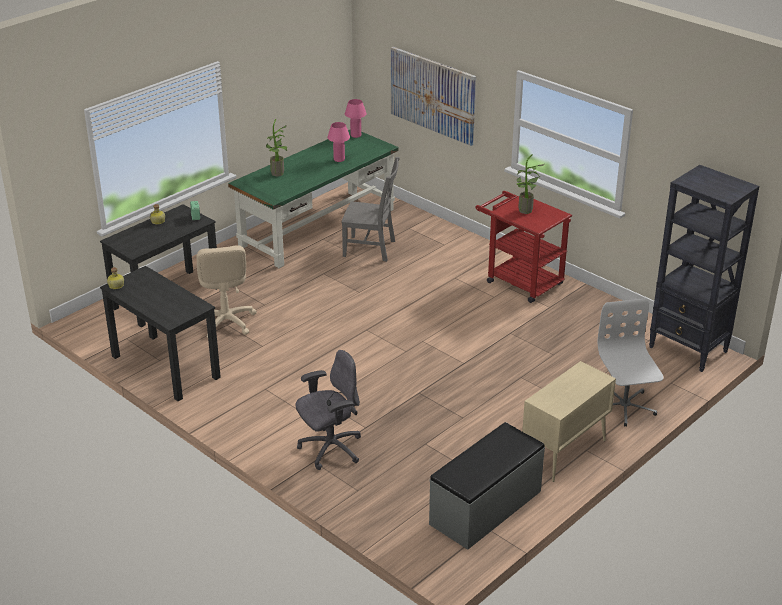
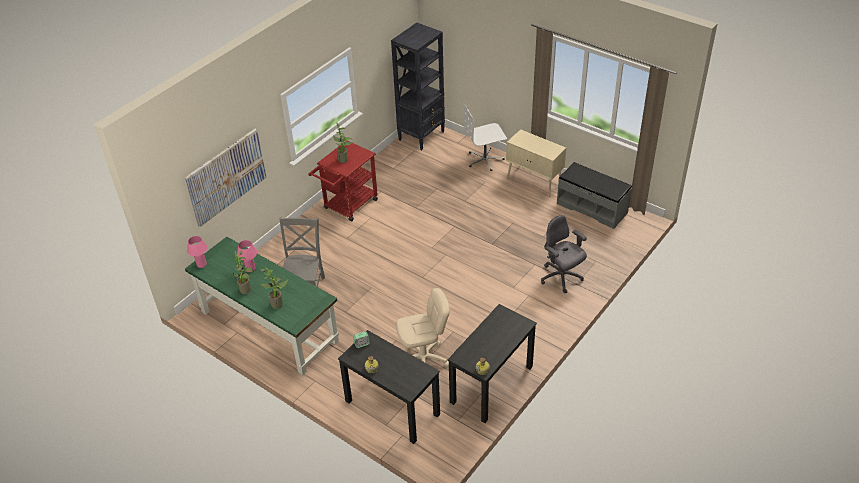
camera: 95 degrees left, 10 degrees up
(306, 158) = (247, 290): none -> potted plant

